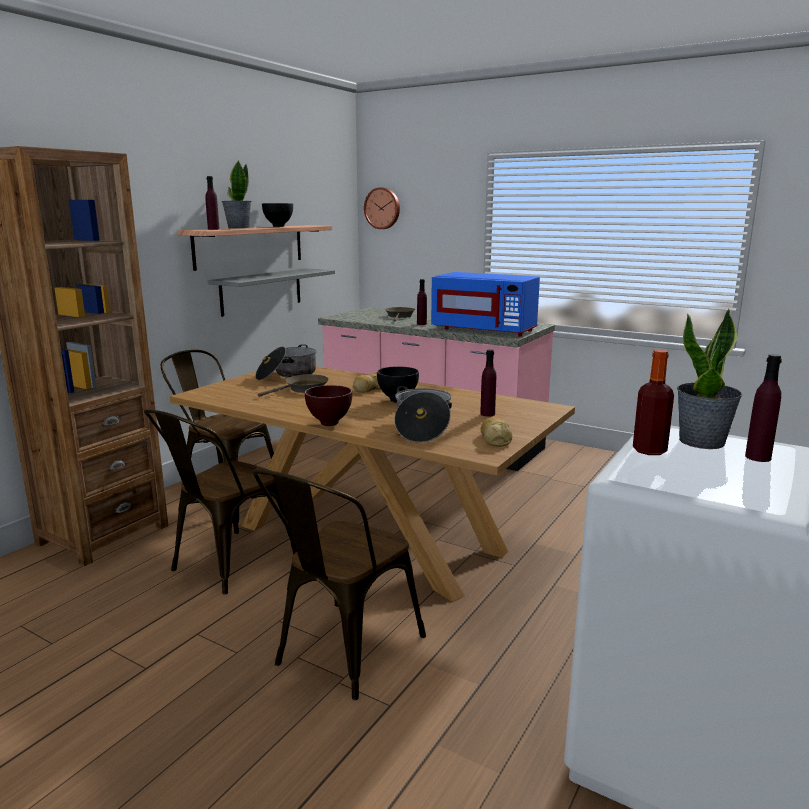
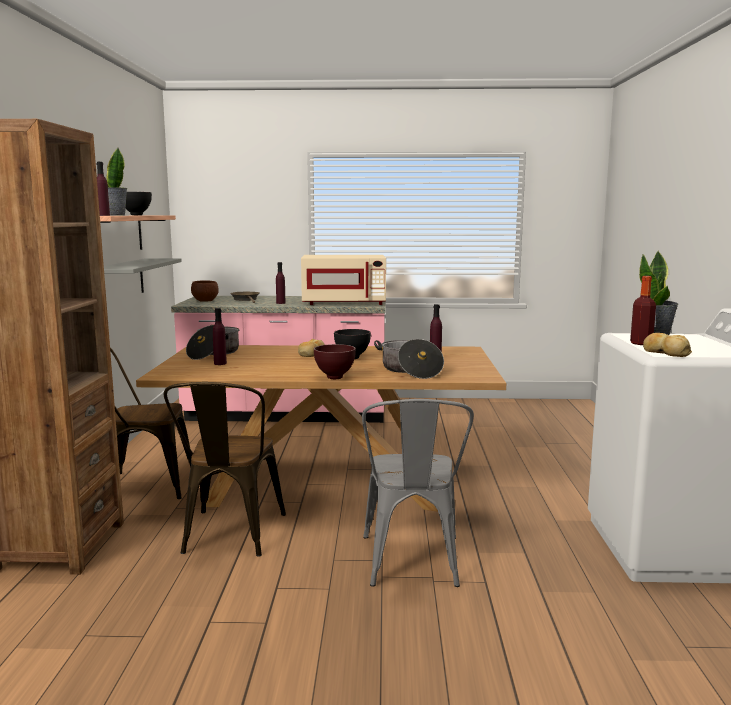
camera: 30 degrees left, 5 degrees down
(303, 389) = (255, 360): brown frying pan -> none
(341, 654) = (412, 565): brown chair -> grey chair
(360, 315) = (206, 301): none -> brown bowl
(383, 208) = (199, 200): wall clock -> none
(484, 330) = (344, 303): blue microwave -> beige microwave
(495, 439) = (472, 369): bread -> bread (665, 352)
(758, 457) = (693, 339): purple bottle -> purple bottle (220, 363)

